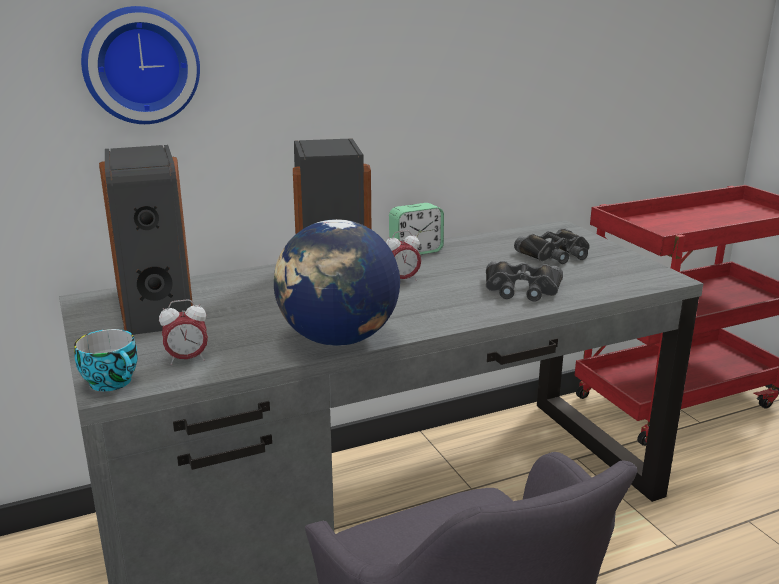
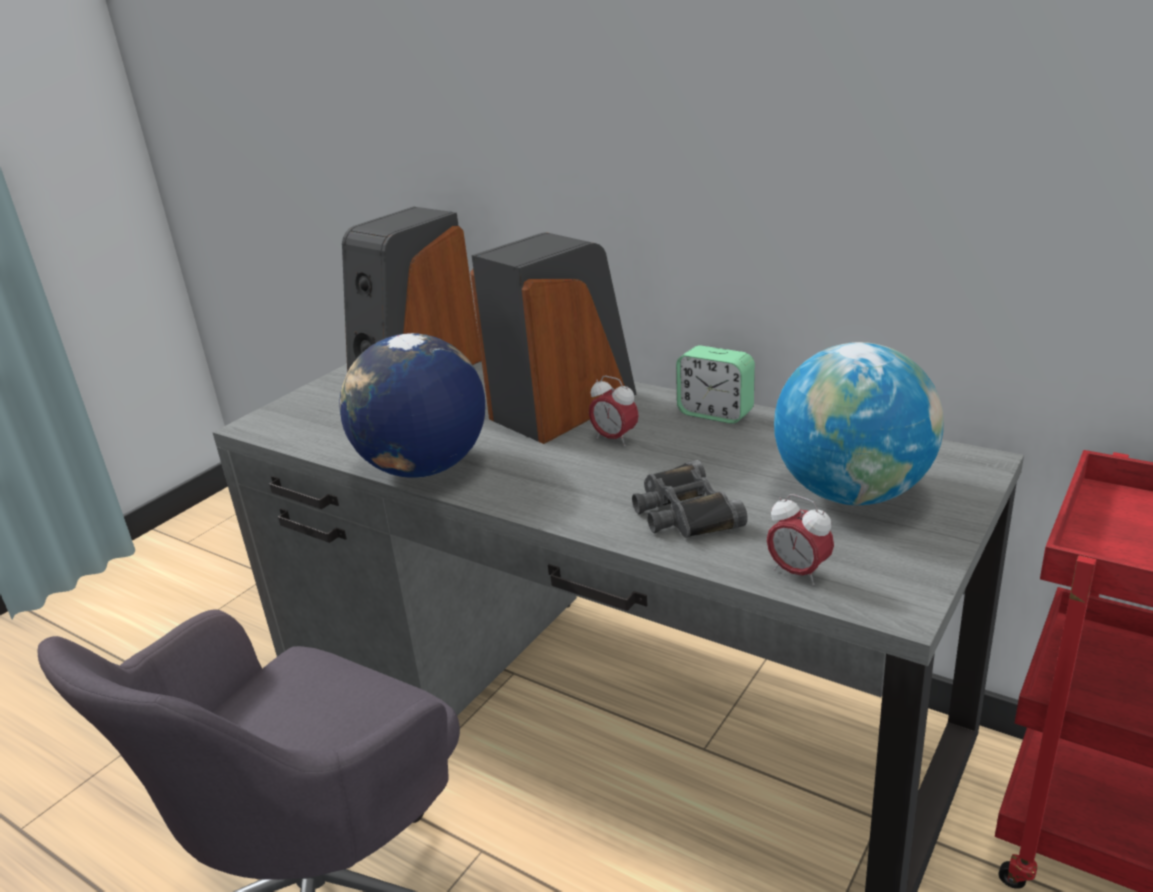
camera: 60 degrees right, 5 degrees up
(114, 382) = (262, 422): cup -> none
(140, 65) = (454, 123): wall clock -> none
(187, 359) = (323, 428): alarm clock -> alarm clock (798, 573)
(555, 254) = (853, 493): black binoculars -> globe

